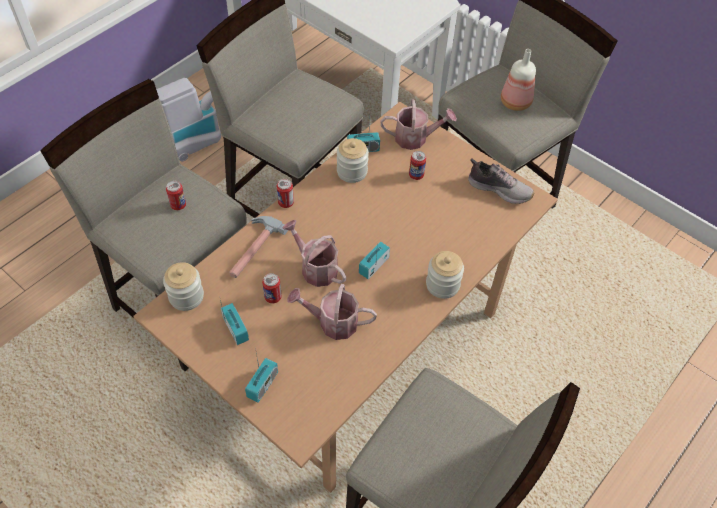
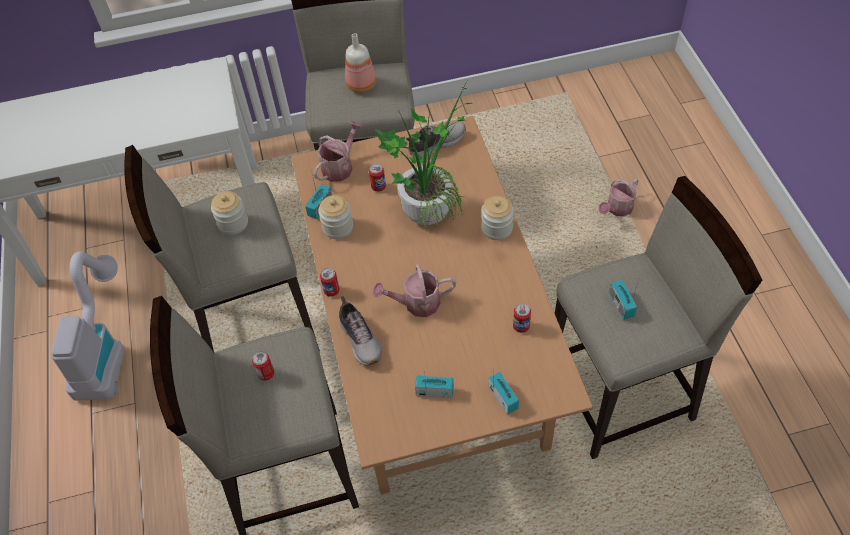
camera: 50 degrees left, 0 degrees up
(186, 296) = (373, 414): jar -> jar (233, 223)
(252, 248) = (361, 339): hammer -> shoe
(273, 297) = (423, 348): can -> can (521, 326)
(332, 322) = (478, 319): watering can -> watering can (617, 210)
(373, 265) = (445, 263): radio -> radio (621, 305)
(426, 221) = (429, 206): none -> potted plant

